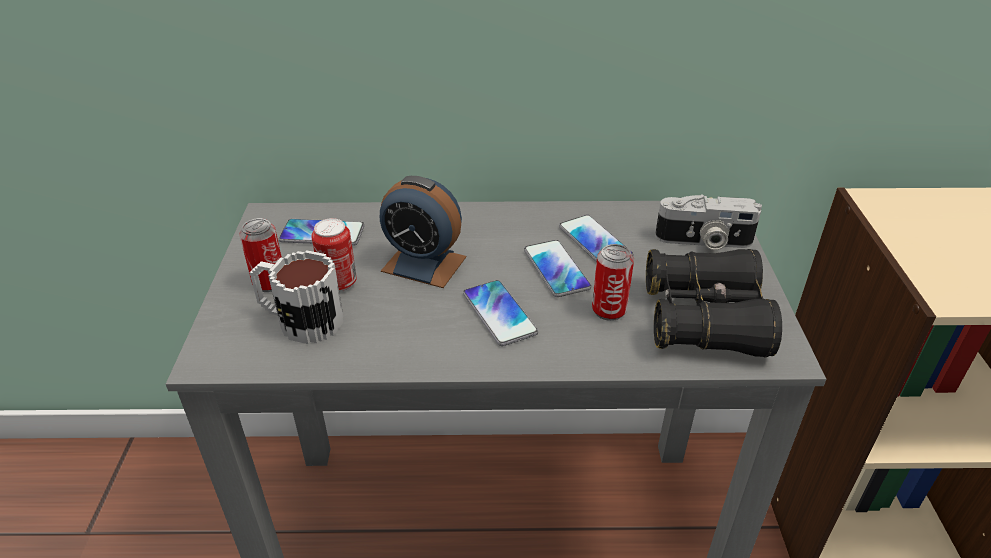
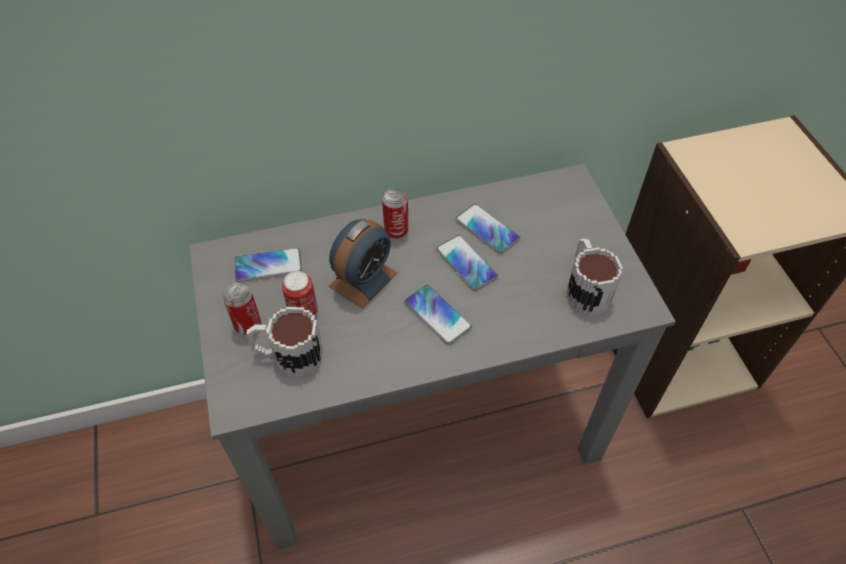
camera: 15 degrees left, 15 degrees up
(424, 264) = (363, 279): alarm clock -> alarm clock turned 60 degrees counterclockwise
(609, 310) = (516, 294): can -> can (396, 230)
(704, 241) = (568, 212): camera -> none
(704, 319) = (585, 288): black binoculars -> mug

